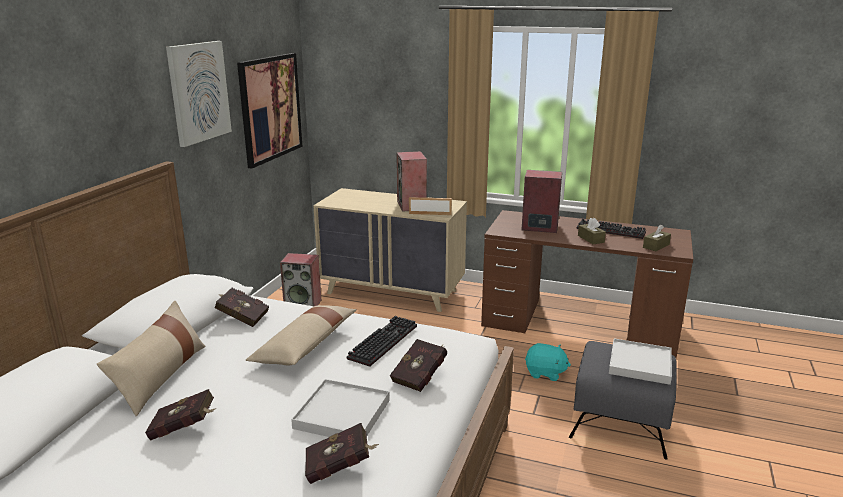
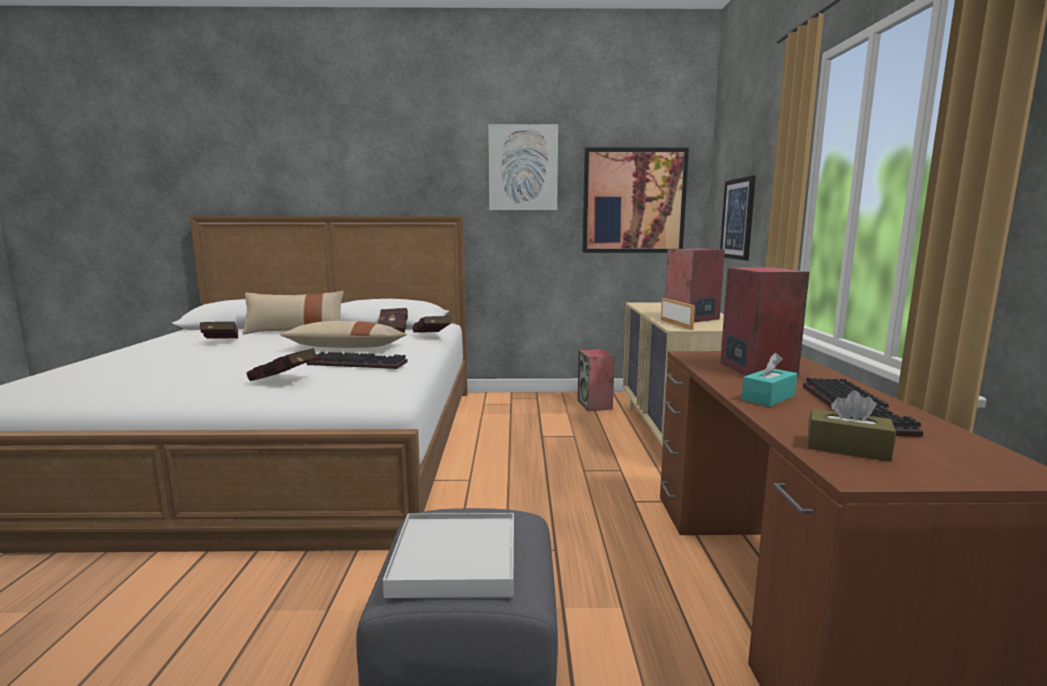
camera: 70 degrees right, 10 degrees down
(341, 468) = (137, 376): red book -> red book (432, 336)
(342, 414) = (221, 367): white tray -> none
(372, 118) = (738, 219): none -> picture
(545, 373) = (572, 568): turquoise plush toy -> none
(591, 239) = (768, 398): brown tissue box -> turquoise tissue box

